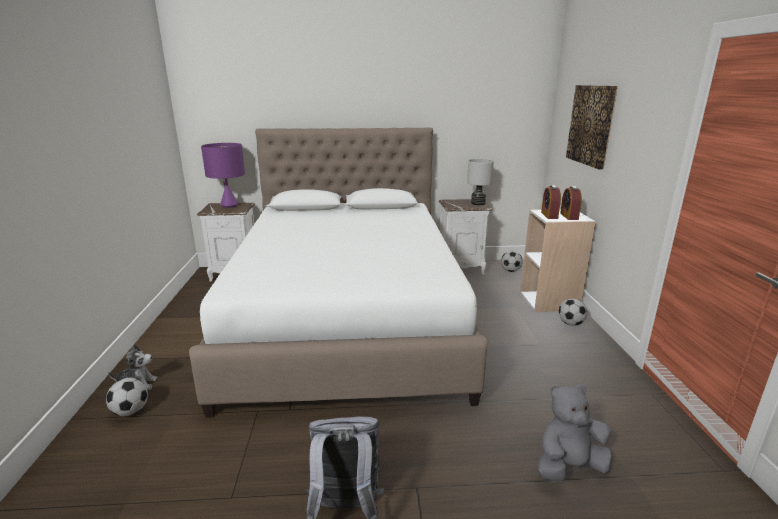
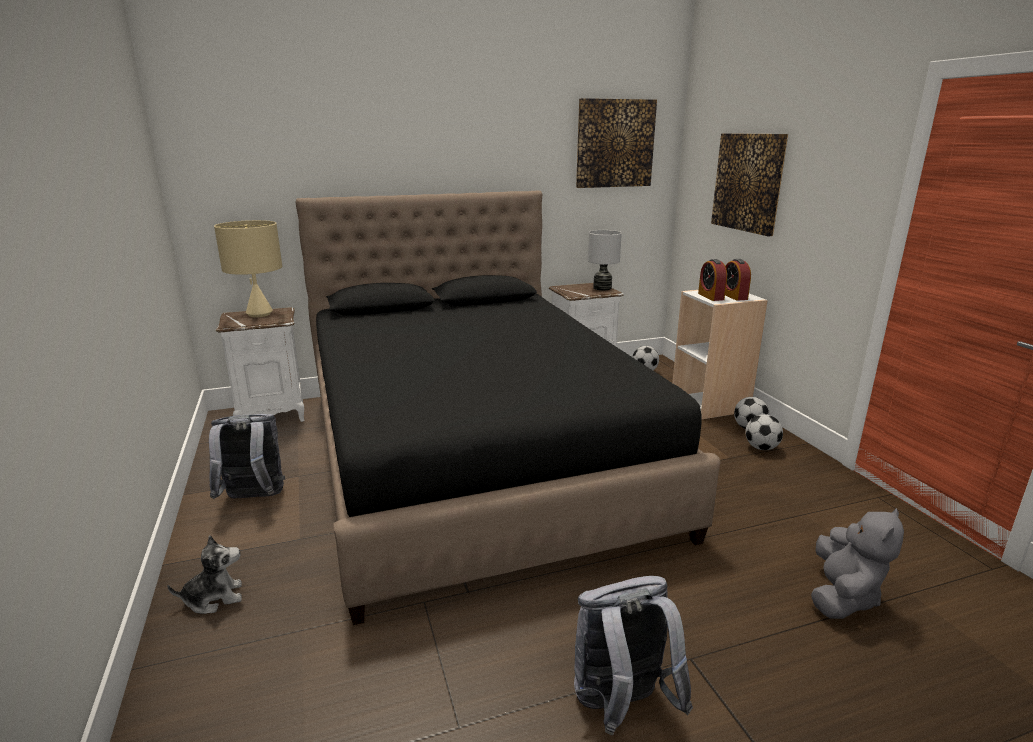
camera: 15 degrees left, 0 degrees up
(131, 411) = (228, 638): football -> football (761, 448)
(194, 327) = (253, 499): none -> grey backpack
(229, 206) = (260, 314): purple table lamp -> beige table lamp
(348, 317) = (474, 455): white bed -> black bed
(496, 93) = (615, 143): none -> picture
(568, 466) = (842, 596): grey plush toy -> grey plush toy turned 150 degrees clockwise

